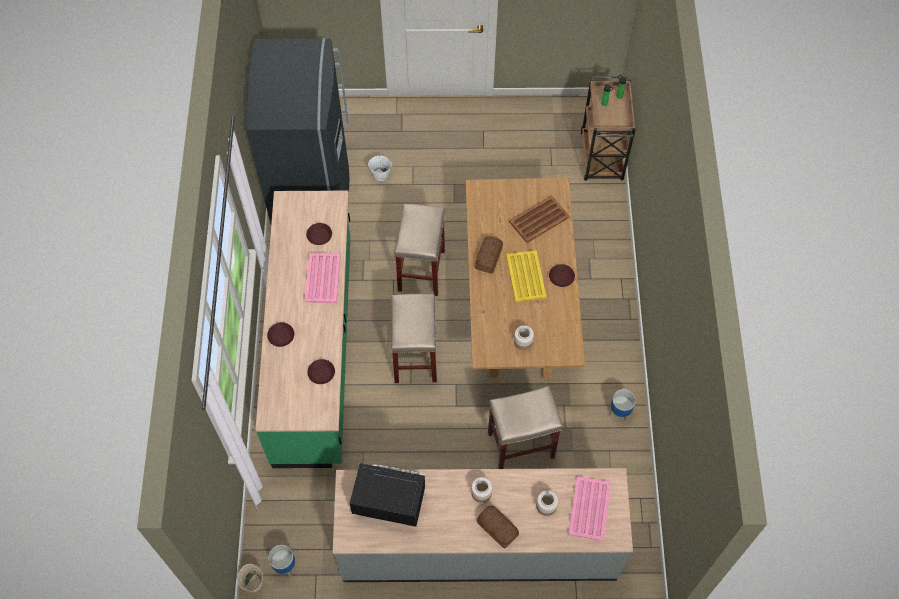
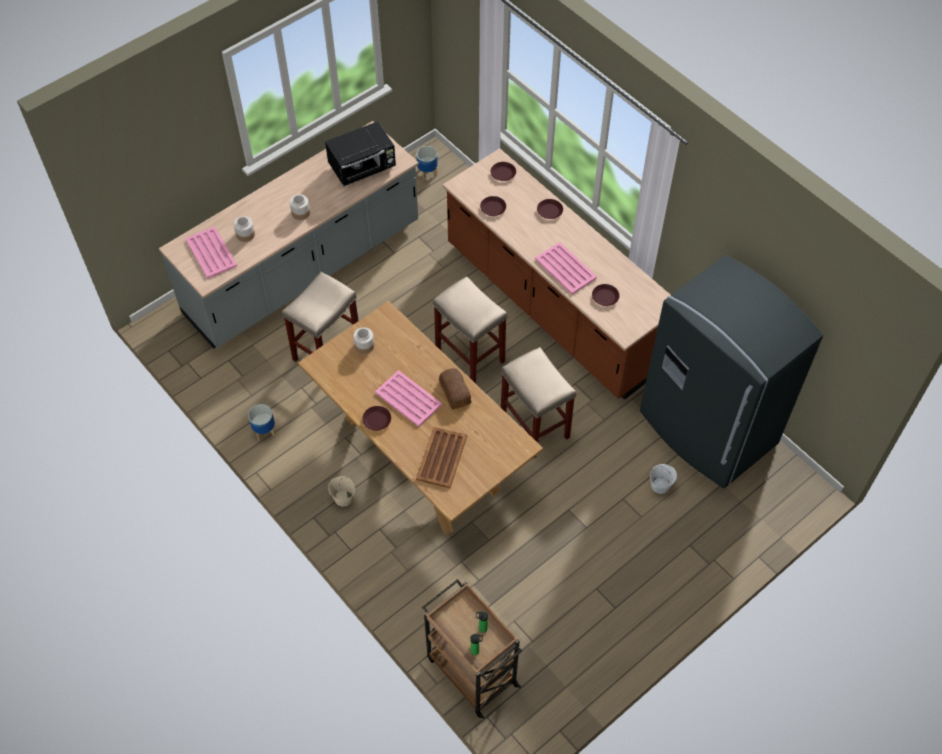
camera: 140 degrees right, 5 degrees down
(253, 582) = (438, 152): beige bucket -> beige bucket (343, 498)
(279, 400) = (503, 173): none -> brown plate
(315, 350) = (552, 307): green counter -> brown counter
(497, 529) = (270, 200): bread -> none
(525, 277) = (408, 398): yellow tray -> pink tray

